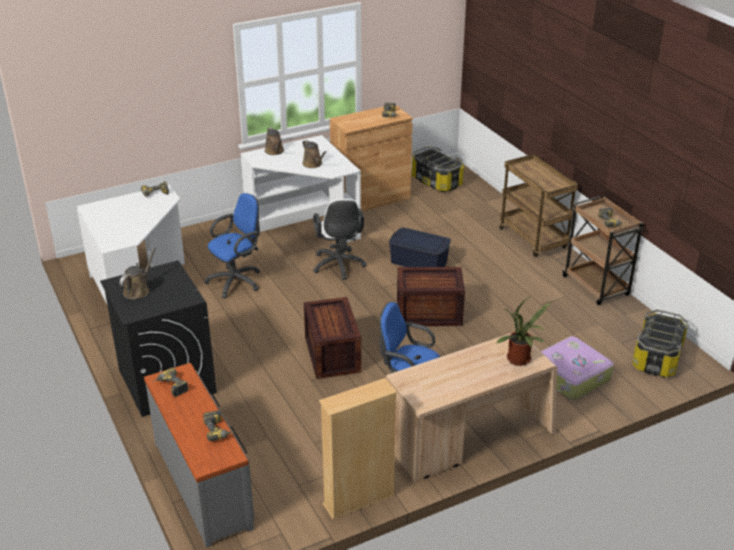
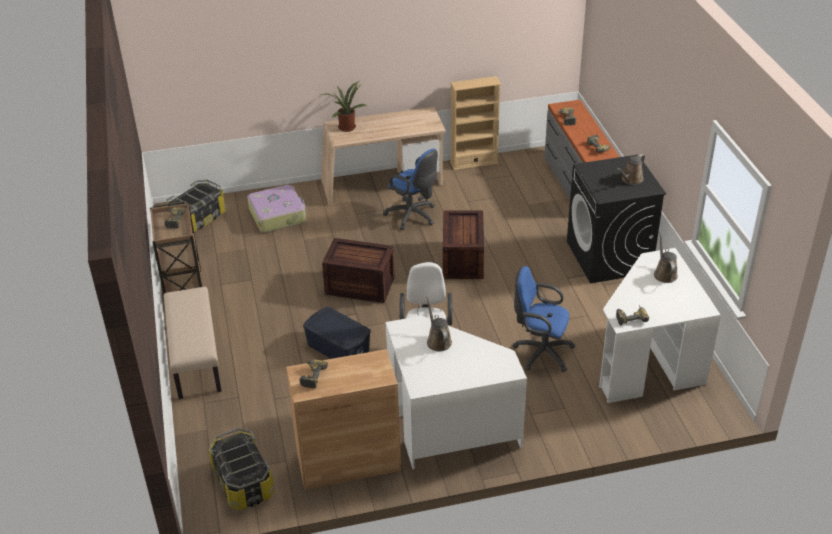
camera: 165 degrees left, 5 degrees up
(237, 281) = (540, 352): blue office chair -> blue office chair turned 45 degrees clockwise
(275, 151) = (481, 373): brown watering can -> brown watering can (664, 273)
(534, 239) = (195, 358): brown cart -> beige bench

